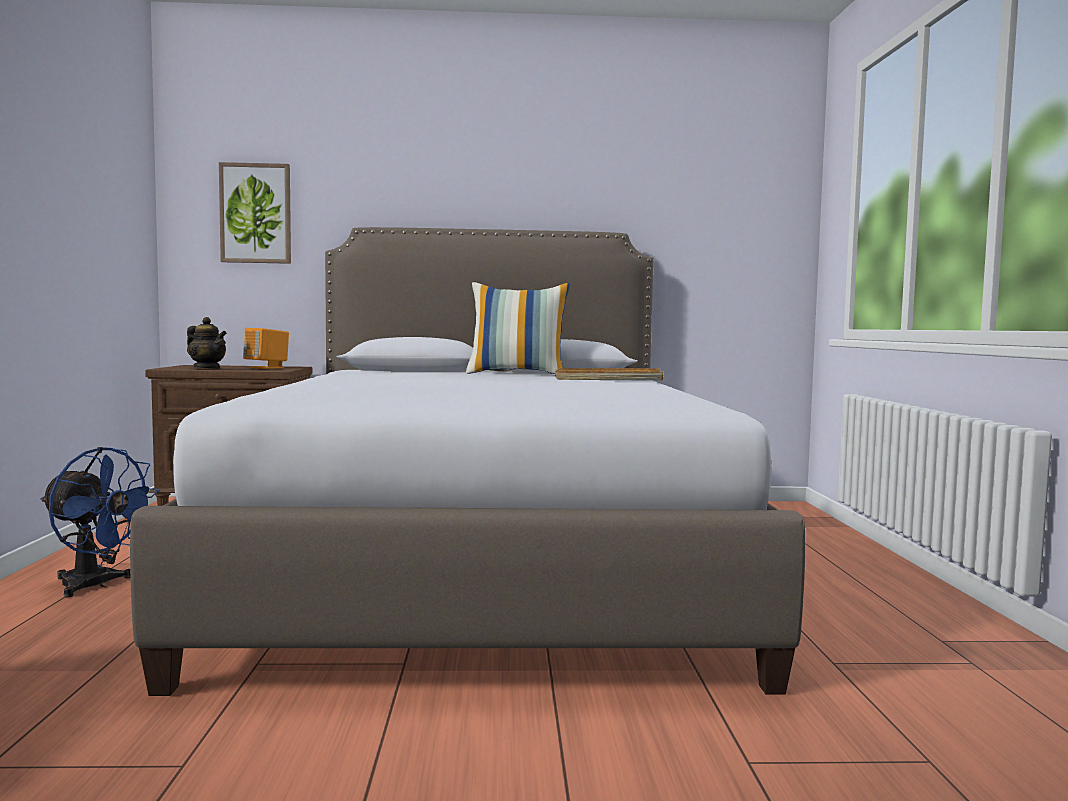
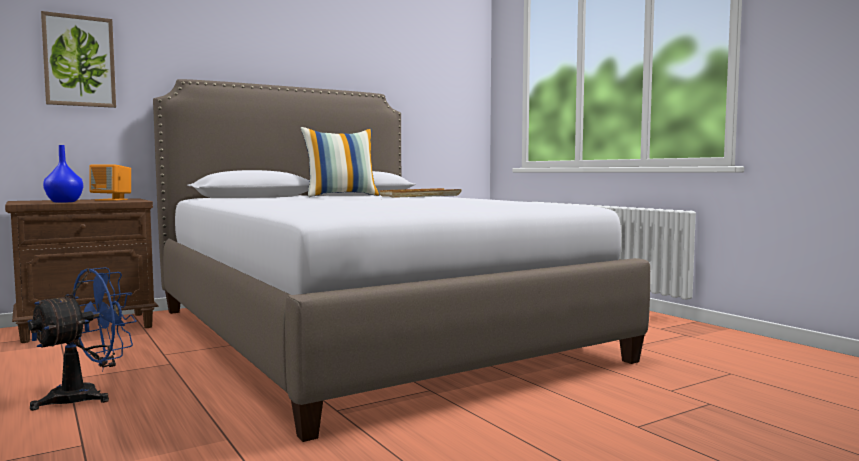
camera: 30 degrees left, 0 degrees up
(96, 585) = (86, 395): blue fan -> blue fan turned 45 degrees counterclockwise
(207, 368) = (64, 202): teapot -> blue vase

